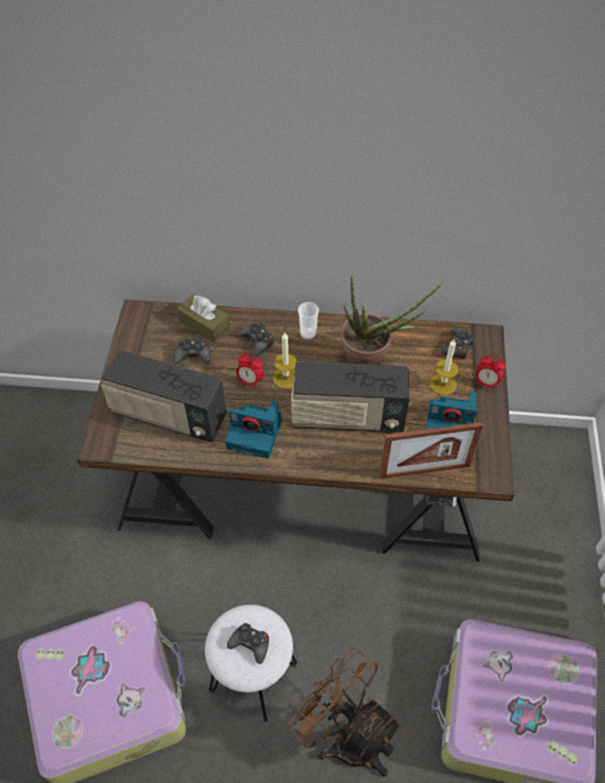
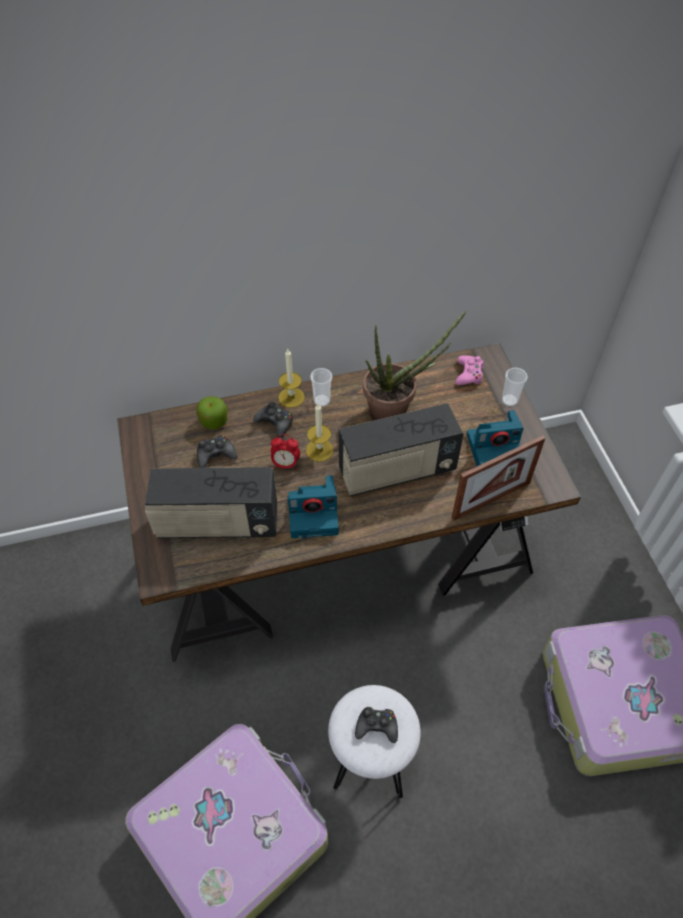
camera: 20 degrees left, 0 degrees up
(204, 324) = (213, 421): brown tissue box -> apple
(346, 735) = (481, 781): brown fan -> none
(443, 384) = (471, 413): candle -> candle (291, 397)
(458, 347) = (469, 374): black game controller -> pink game controller
(486, 383) = (509, 400): alarm clock -> cup

